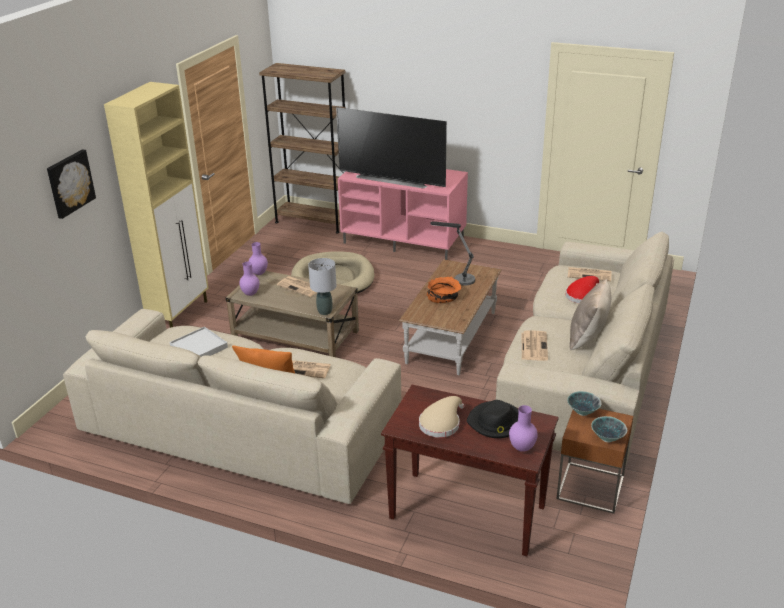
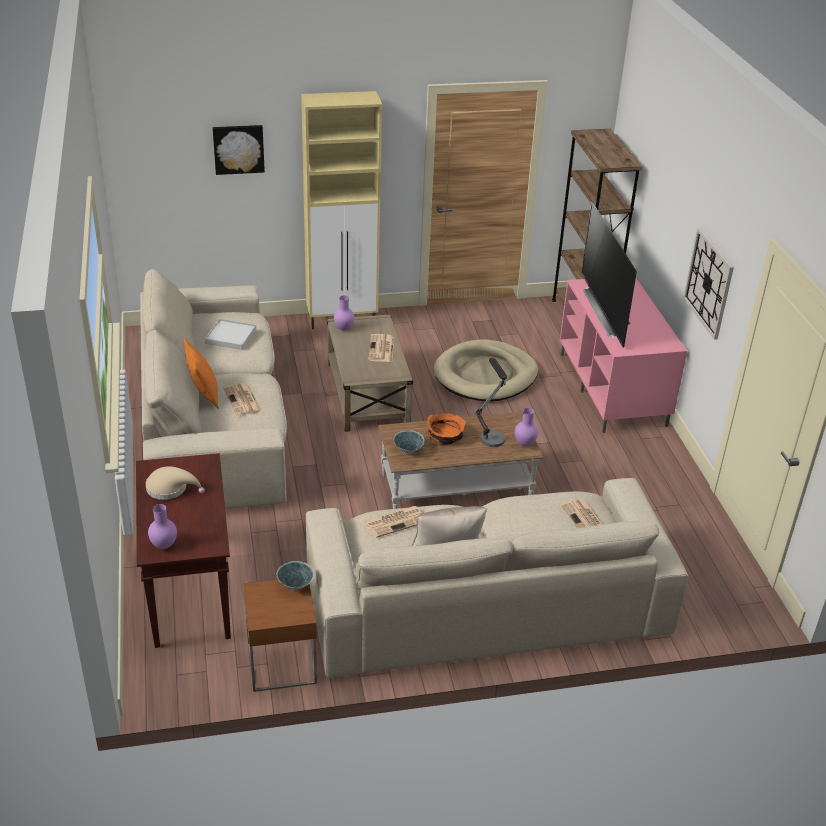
camera: 55 degrees right, 5 degrees up
(259, 273) = (382, 319): purple vase -> purple vase (525, 444)
(324, 312) = (351, 378): grey table lamp -> none
(477, 111) = (709, 283): none -> wall clock
(495, 422) = (193, 519): black hat -> none
(582, 295) = (532, 527): red hat -> none
(607, 438) = (262, 613): bowl -> bowl (408, 450)

